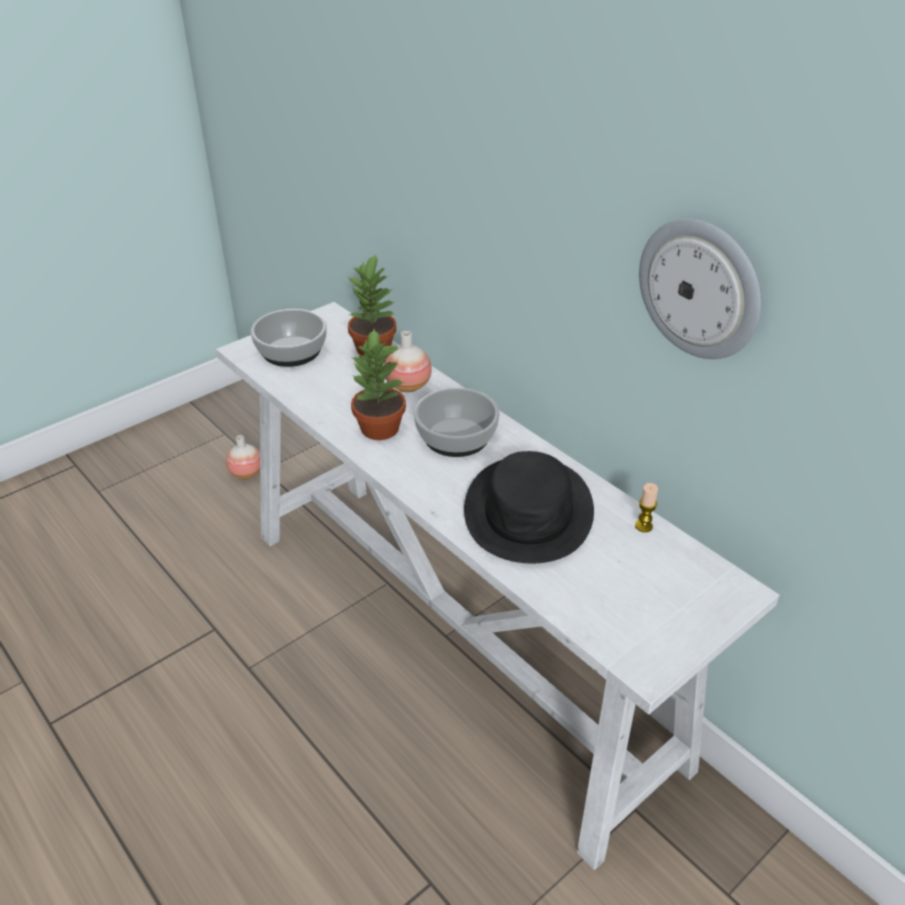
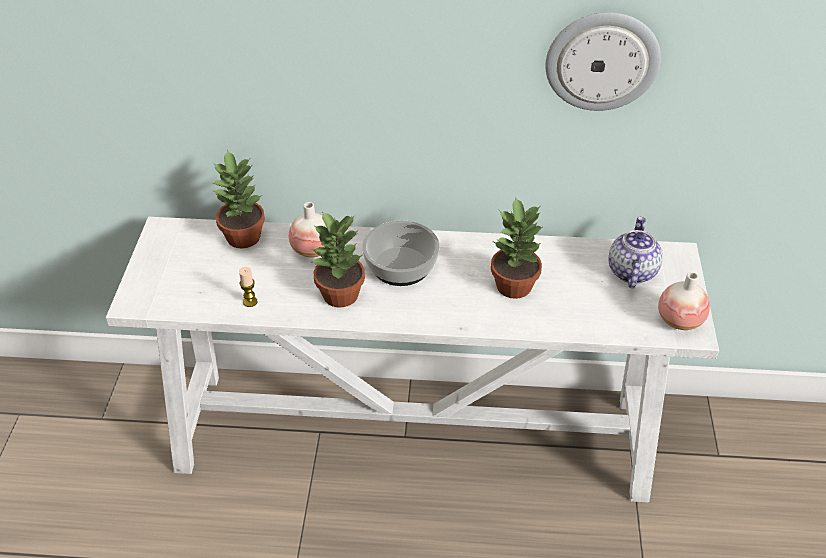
camera: 45 degrees left, 5 degrees up
(246, 473) = (89, 432): vase -> vase (679, 321)
(290, 351) = (177, 279): bowl -> none
(529, 511) = (514, 285): black hat -> potted plant
(643, 526) = (586, 250): candle -> candle (250, 302)
(662, 572) = (631, 271): none -> teapot

